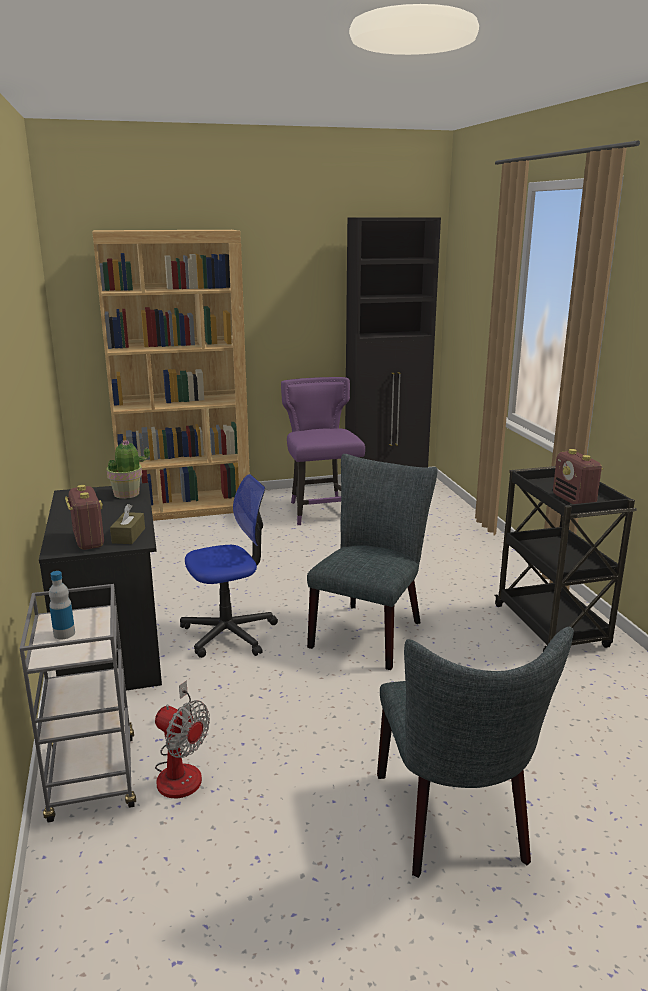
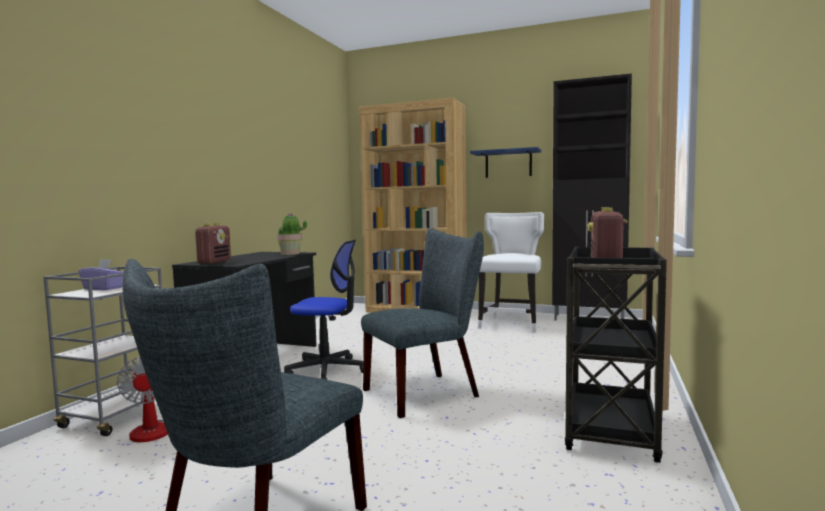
camera: 35 degrees right, 15 degrees down
(64, 634) = (104, 288): bottle -> purple tissue box
(128, 535) = (238, 262): brown tissue box -> none
(288, 310) = (508, 164): none -> blue shelf
(322, 510) = (511, 324): purple chair -> white chair

